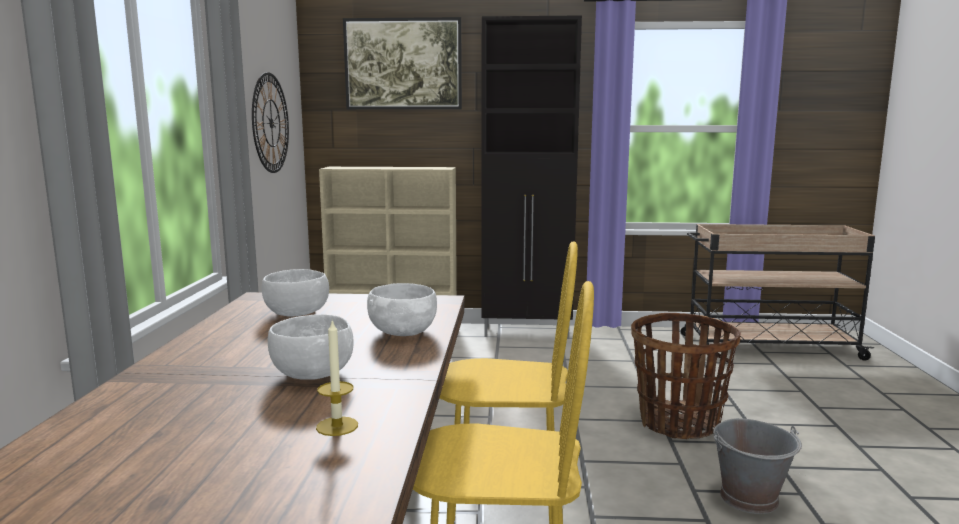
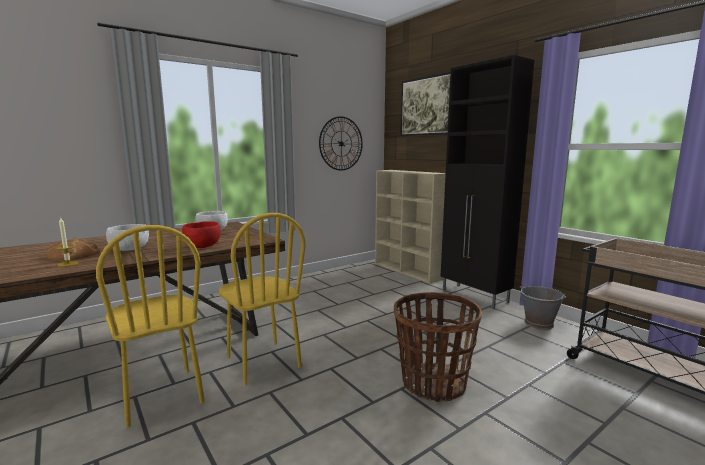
camera: 50 degrees right, 0 degrees up
(253, 417) = (74, 254): none -> bread
(402, 332) = (203, 246): white bowl -> red bowl
(750, 498) = (358, 445): grey bucket -> grey bucket (539, 324)

